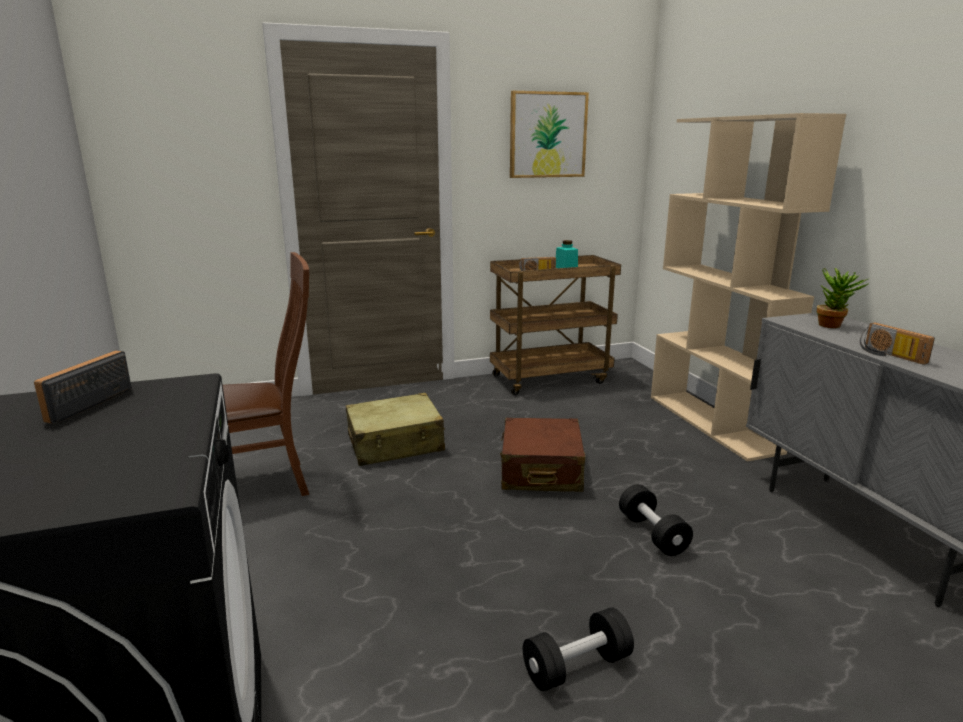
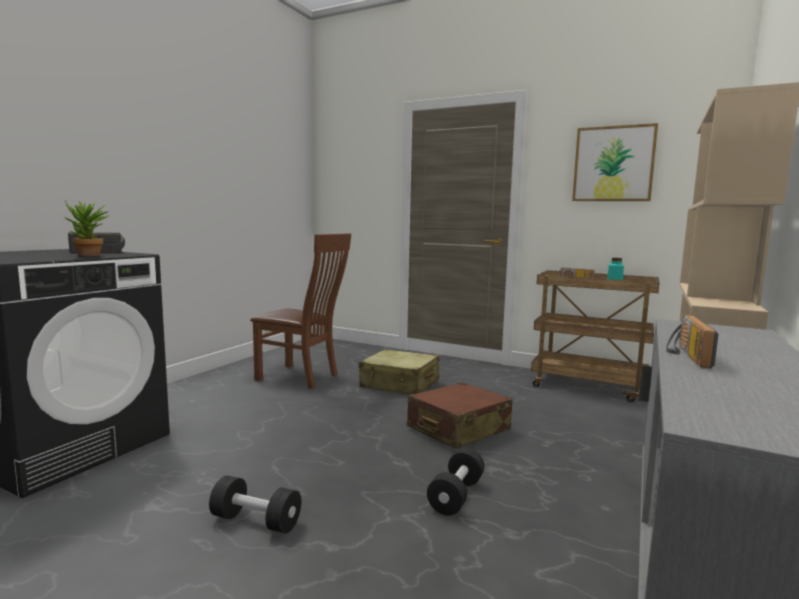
camera: 45 degrees right, 10 degrees down
(834, 326) = (722, 334): potted plant -> potted plant (89, 255)

